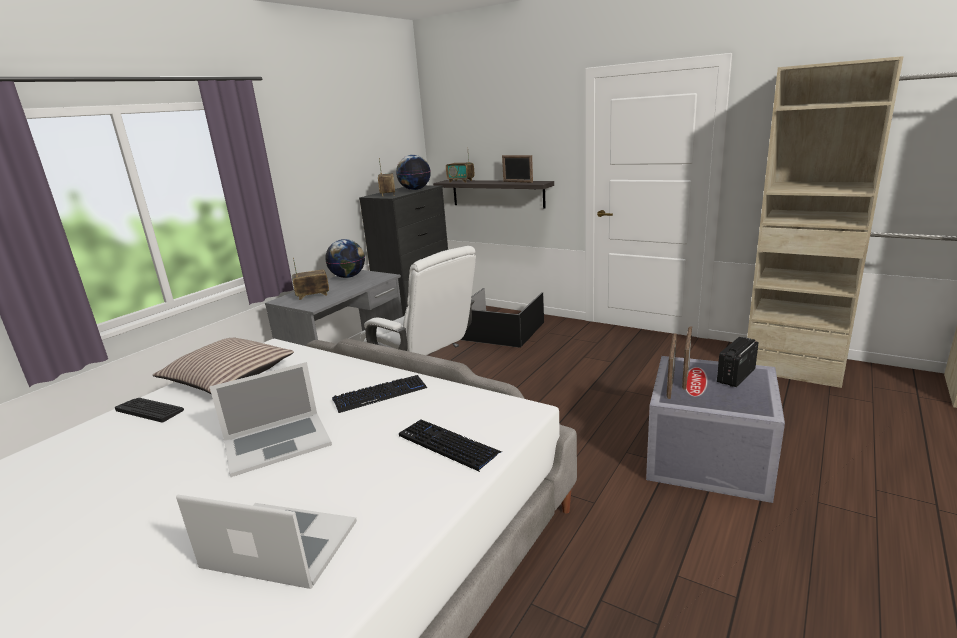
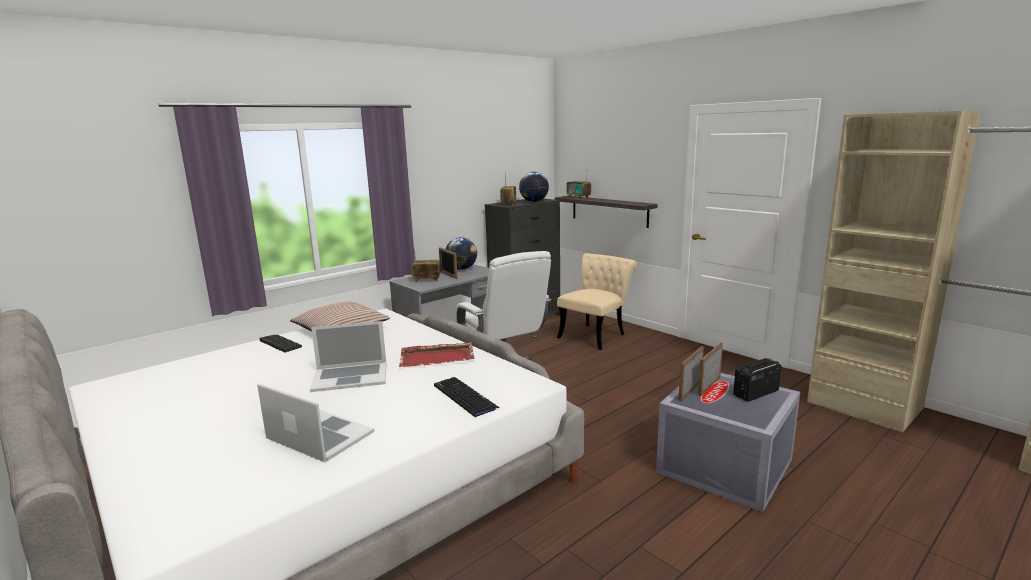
camera: 15 degrees right, 5 degrees down
(380, 394) = (438, 357): keyboard -> red tray
(502, 331) = (595, 335): black storage box -> beige chair
(517, 182) = (625, 202): picture frame -> picture frame (448, 275)

